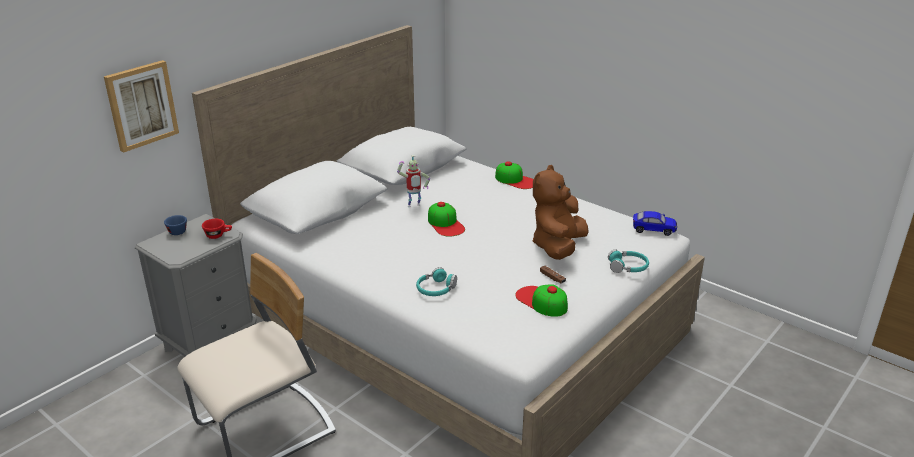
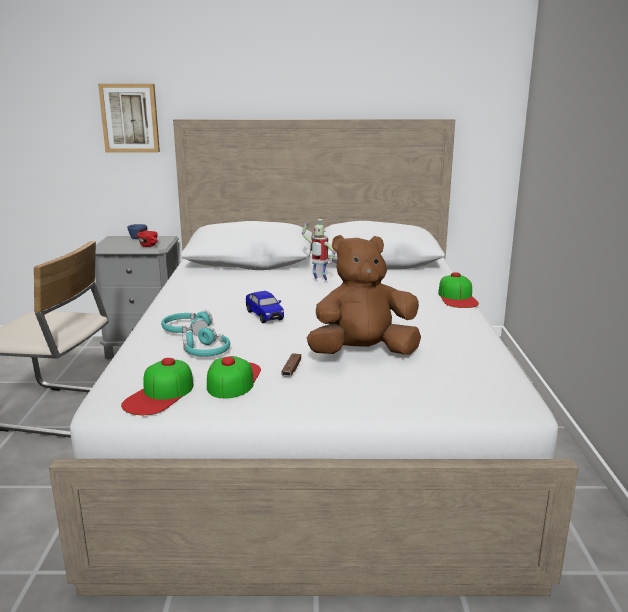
camera: 50 degrees right, 10 degrees down
(445, 224) = (312, 299): cap -> cap (160, 395)
(628, 267) = (391, 401): turquoise headphones -> turquoise headphones (205, 351)
(653, 230) = (514, 390): toy car -> toy car (264, 316)

